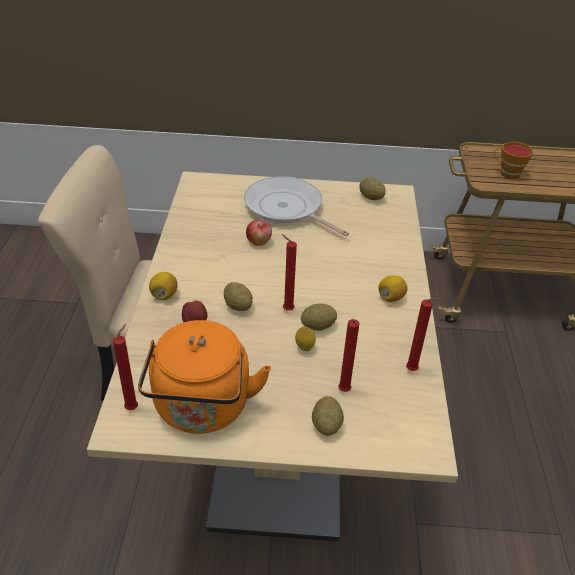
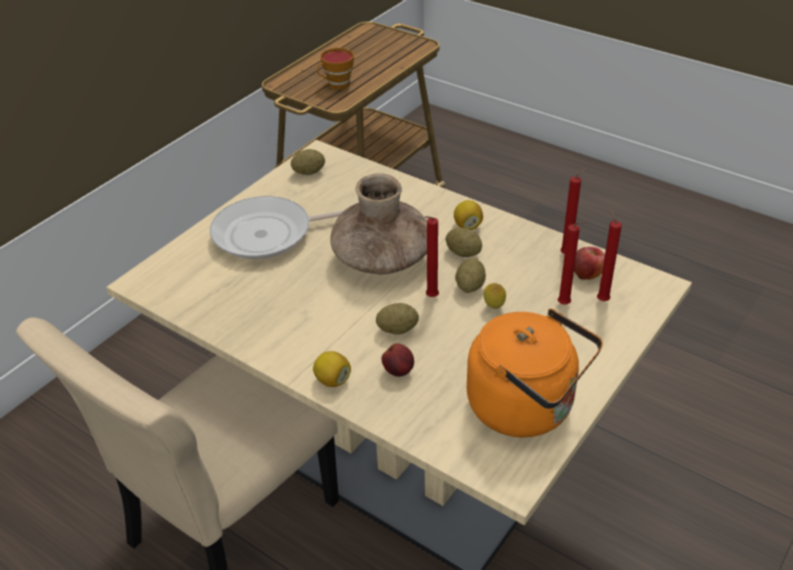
camera: 55 degrees left, 0 degrees up
(133, 407) = (490, 460): red candle -> red candle (601, 299)
(259, 241) = (306, 275): apple -> apple (587, 273)
(309, 268) = (382, 258): none -> brown vase
(326, 425) = (597, 332): potato -> potato (463, 253)

